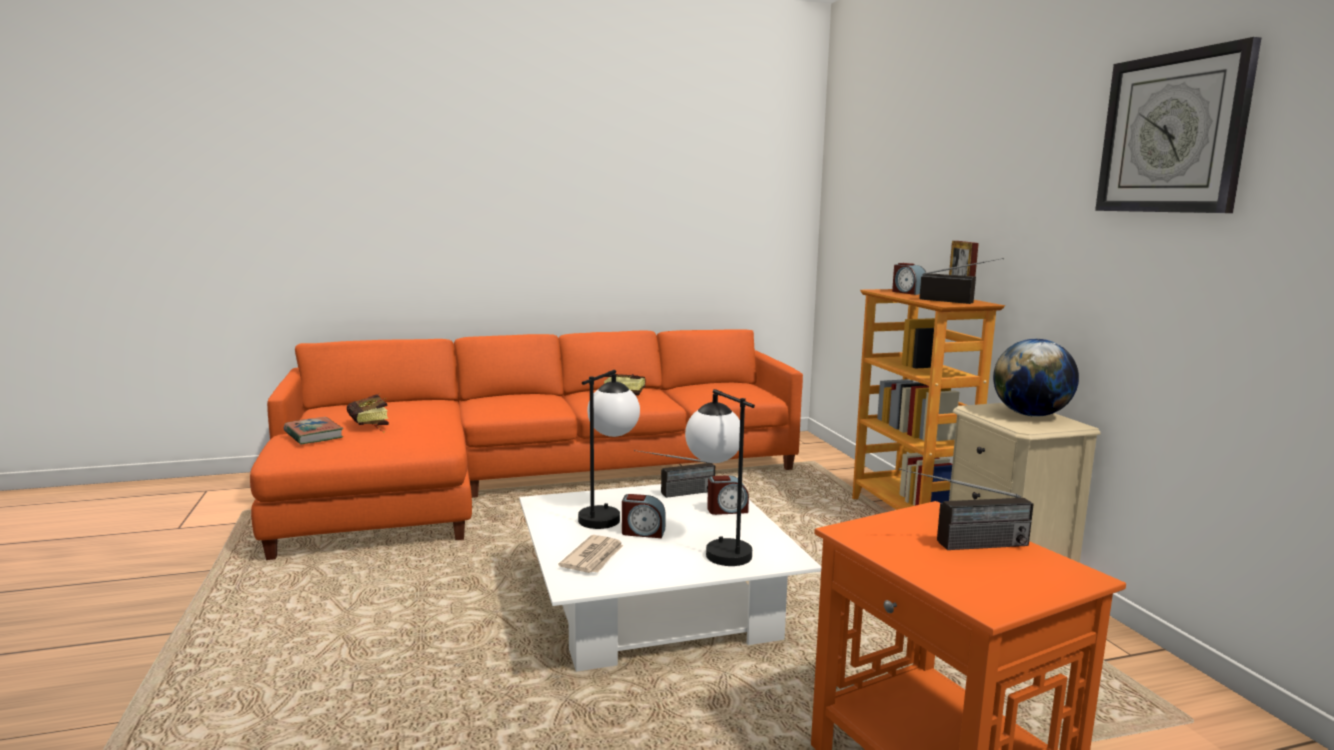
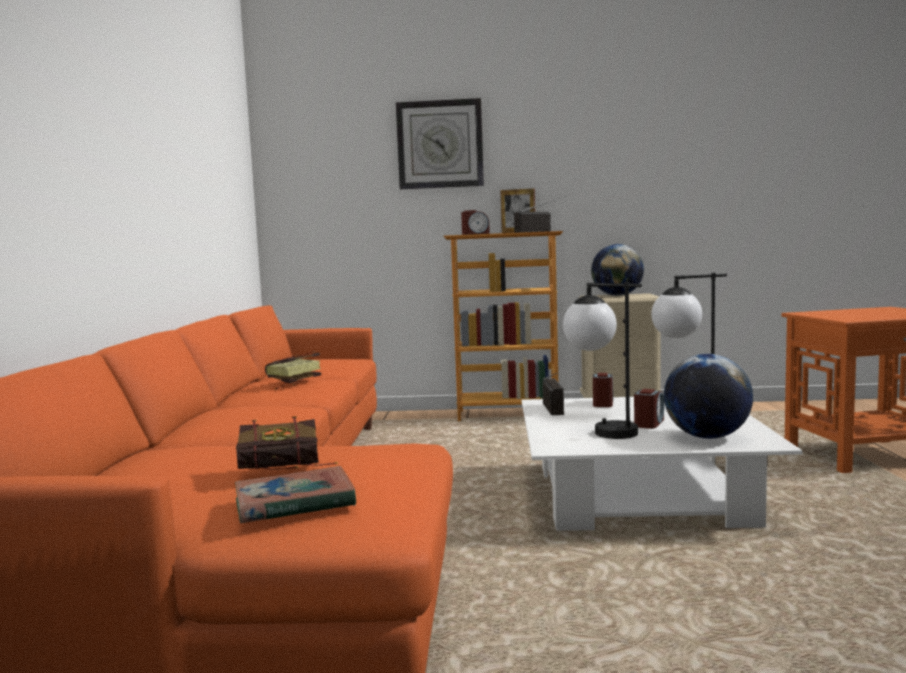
camera: 70 degrees left, 5 degrees down
(594, 557) = (707, 437): newspaper -> globe
(961, 545) = (859, 312): radio -> none
(1173, 133) = (669, 114): wall clock -> wall clock (440, 144)

